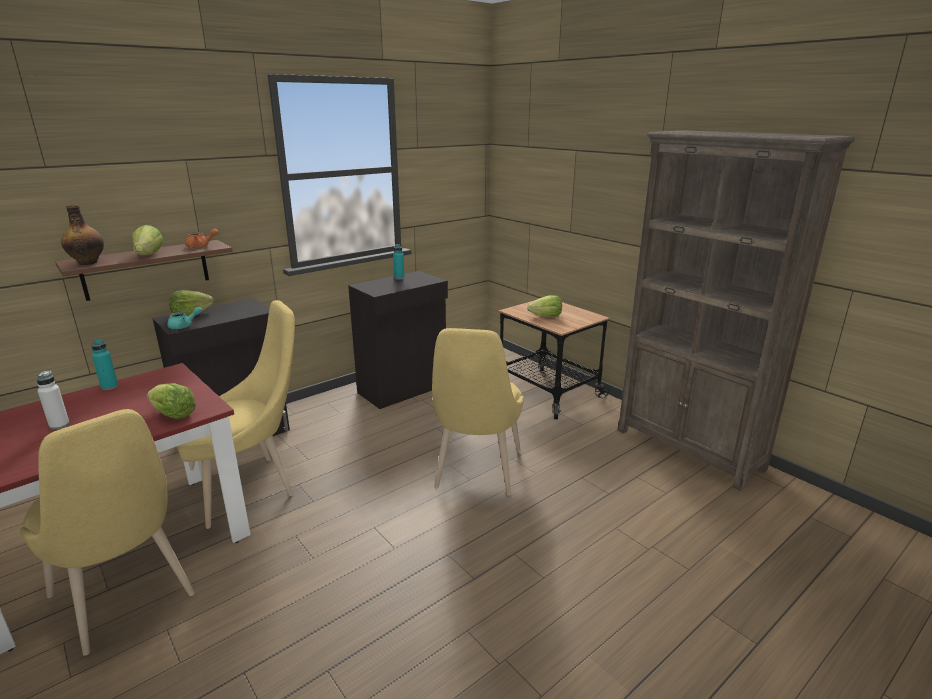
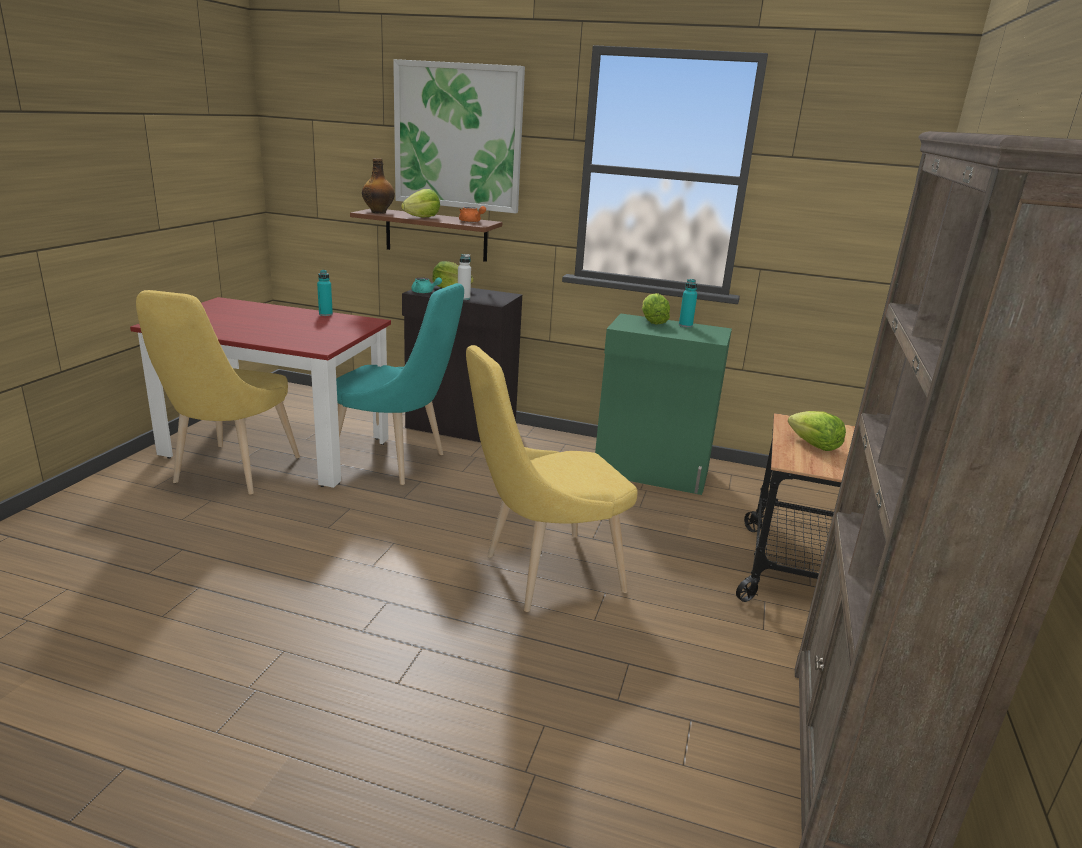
camera: 55 degrees right, 0 degrees up
(59, 425) = (257, 320): white bottle -> white bottle (463, 298)
(150, 168) = (458, 137): none -> picture
(173, 415) = (300, 341): lettuce -> lettuce (652, 321)
(249, 487) = (395, 462): yellow chair -> turquoise chair
(404, 389) = (652, 473): black cabinet -> green cabinet

